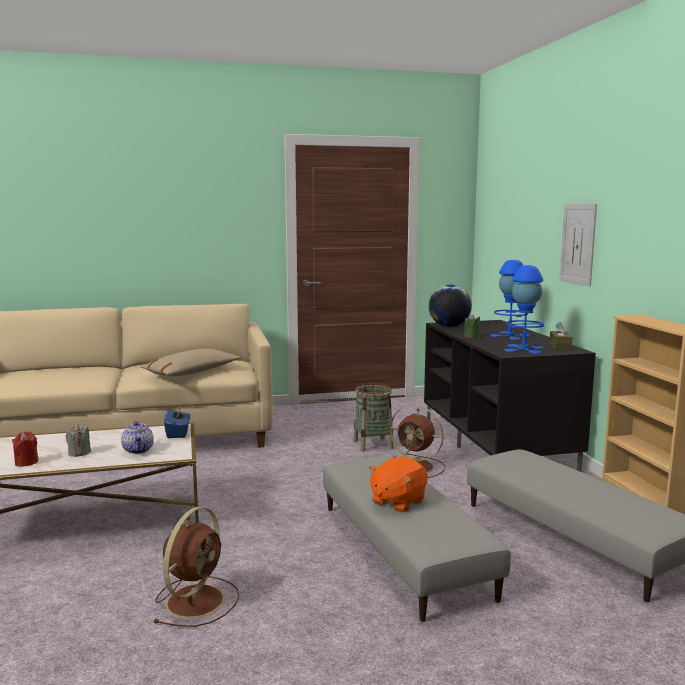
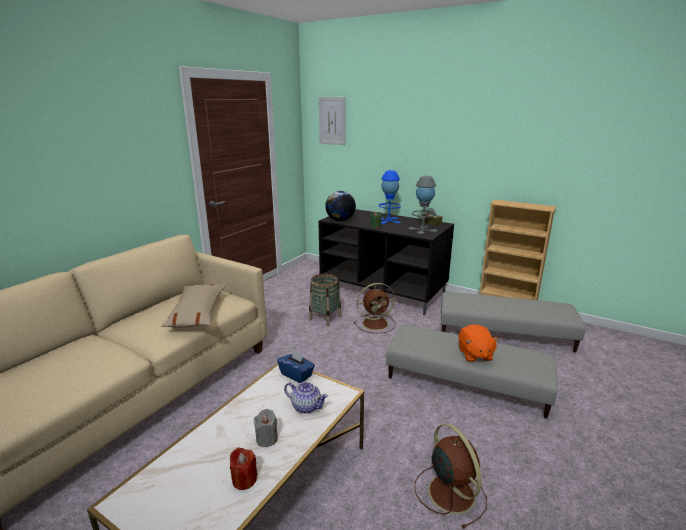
camera: 45 degrees left, 10 degrees up
(523, 349) = (422, 229): blue table lamp -> grey table lamp
(578, 244) = (429, 157): picture -> picture (332, 121)

